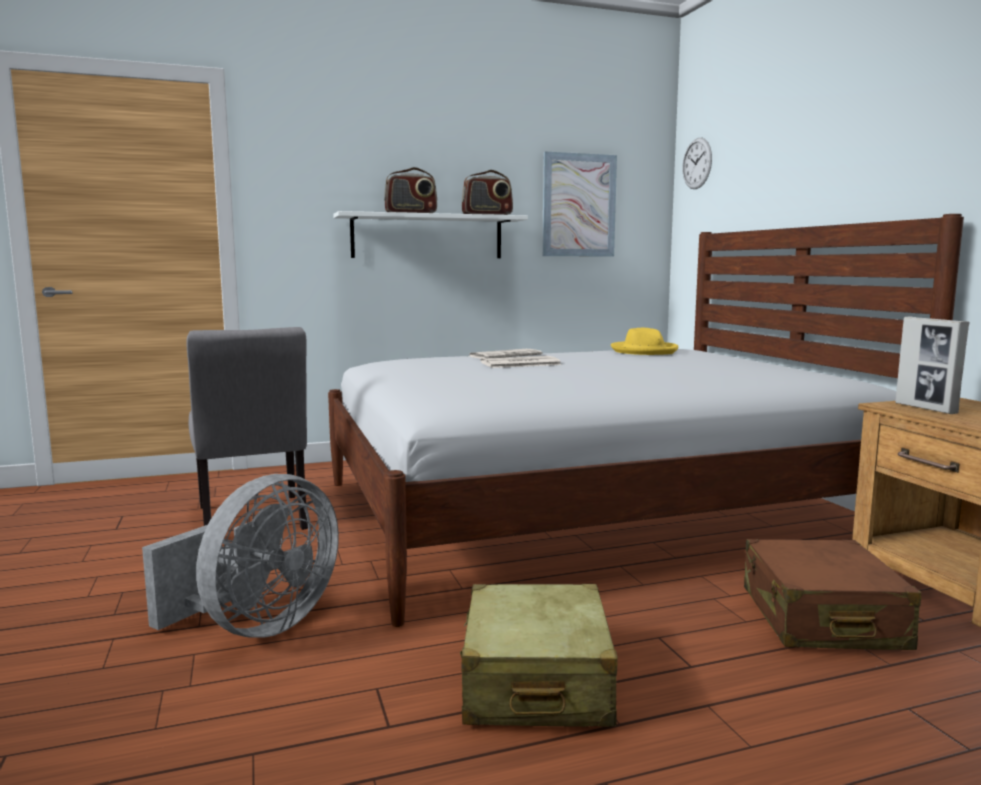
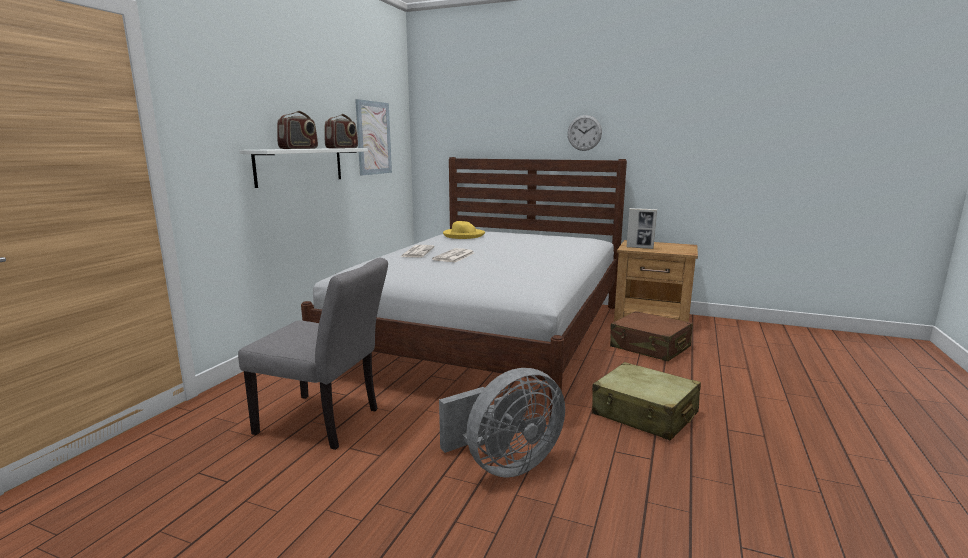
camera: 50 degrees left, 5 degrees up
(257, 626) = (505, 464): grey fan -> grey fan turned 75 degrees clockwise
(697, 163) = (433, 112): wall clock -> wall clock (584, 133)

